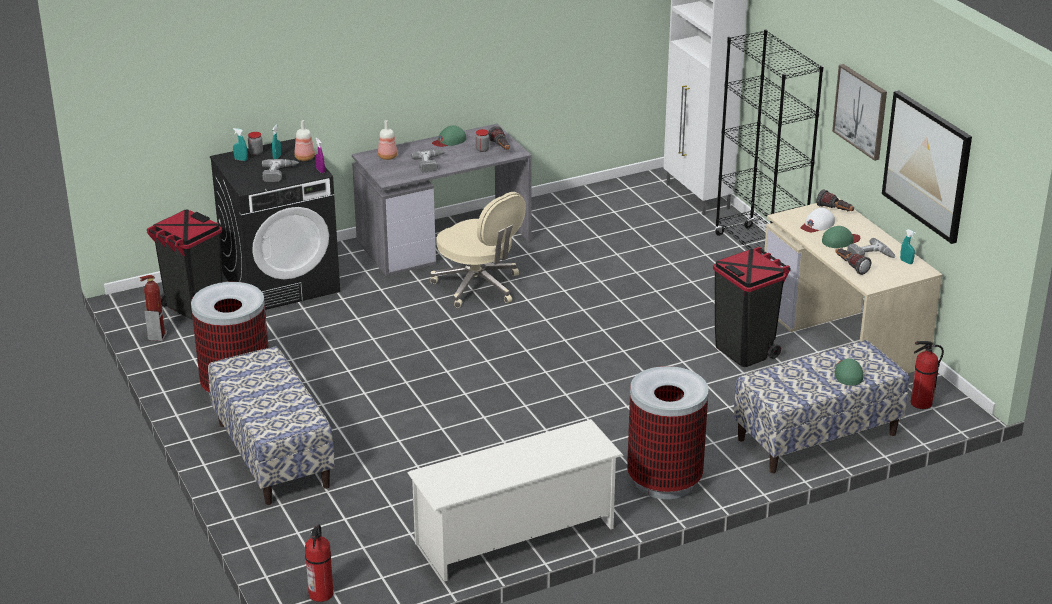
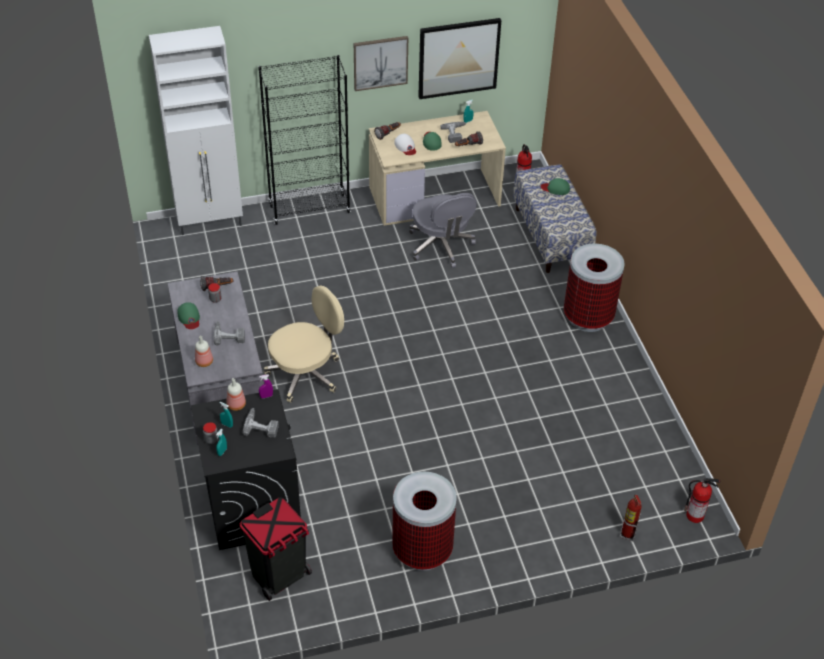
camera: 80 degrees left, 15 degrees up
(157, 336) = (320, 606): fire extinguisher -> fire extinguisher (627, 534)
(272, 455) = (522, 532): bench -> none
(516, 536) = (640, 401): white shoe rack -> none
(744, 350) = (441, 246): black trash can -> grey office chair

